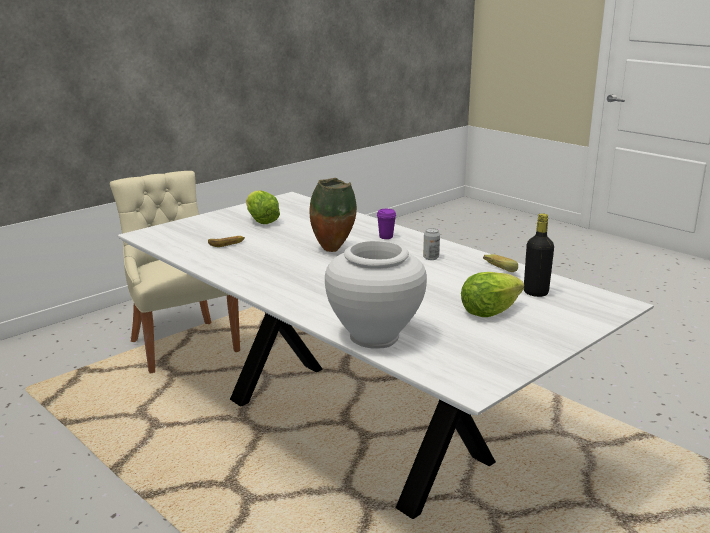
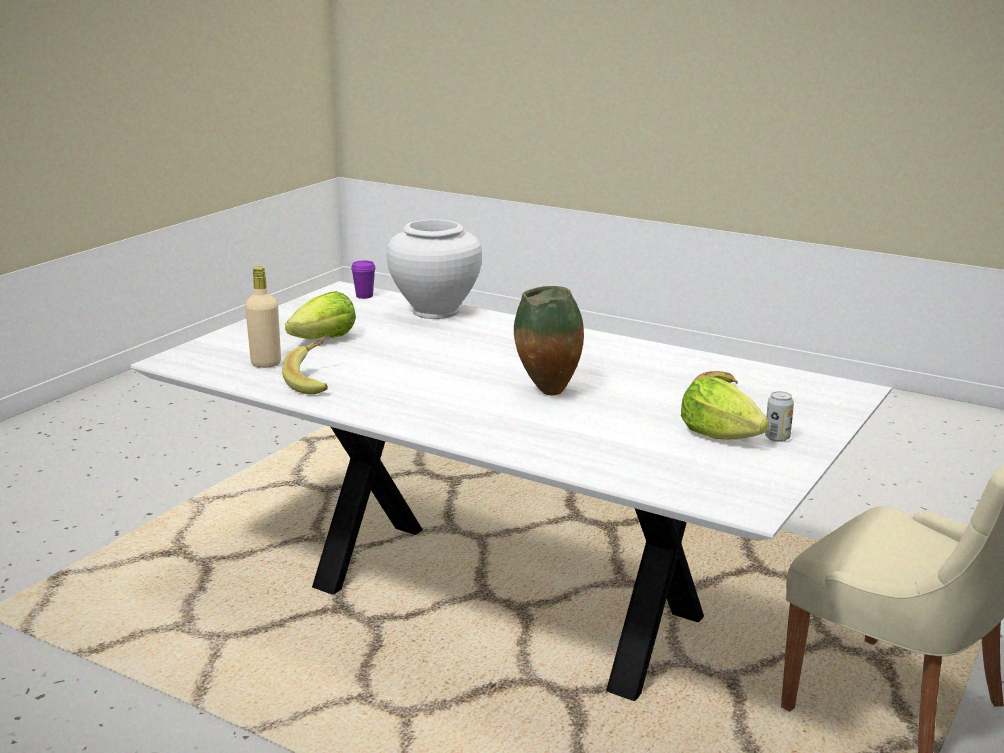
camera: 165 degrees right, 0 degrees up
(386, 237) = (485, 425): purple cup -> purple cup (364, 296)
(431, 258) = (402, 396): can -> can (777, 438)
(535, 293) = (266, 363): black bottle -> beige bottle

